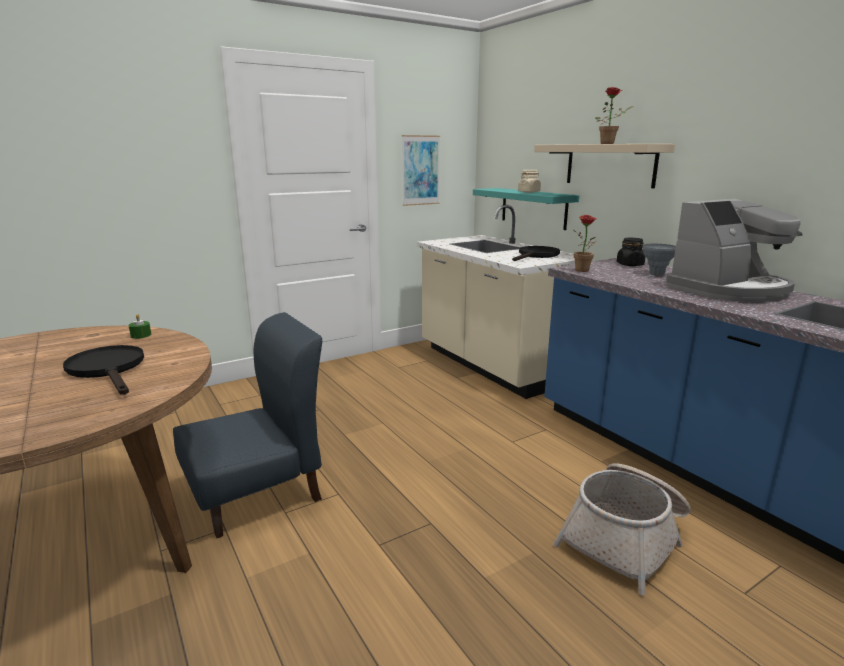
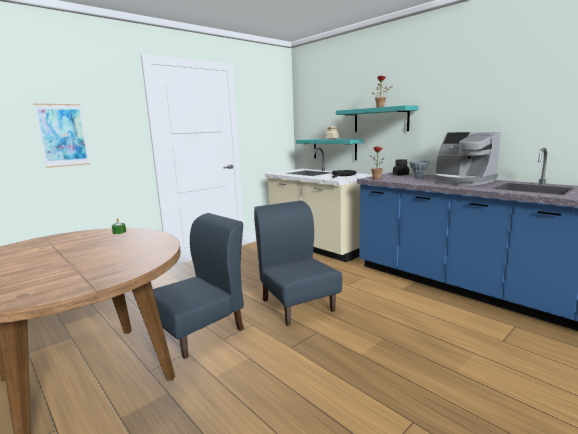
camera: 10 degrees left, 5 degrees down
(109, 369) = (114, 249): black frying pan -> none
(419, 467) = (297, 304): none -> blue chair
(420, 170) = (262, 130): picture -> picture (63, 135)
(610, 165) = (380, 120): beige shelf -> turquoise shelf
(625, 538) = (431, 324): basket -> none
(729, 289) = (461, 181): coffee machine -> coffee machine turned 90 degrees clockwise

